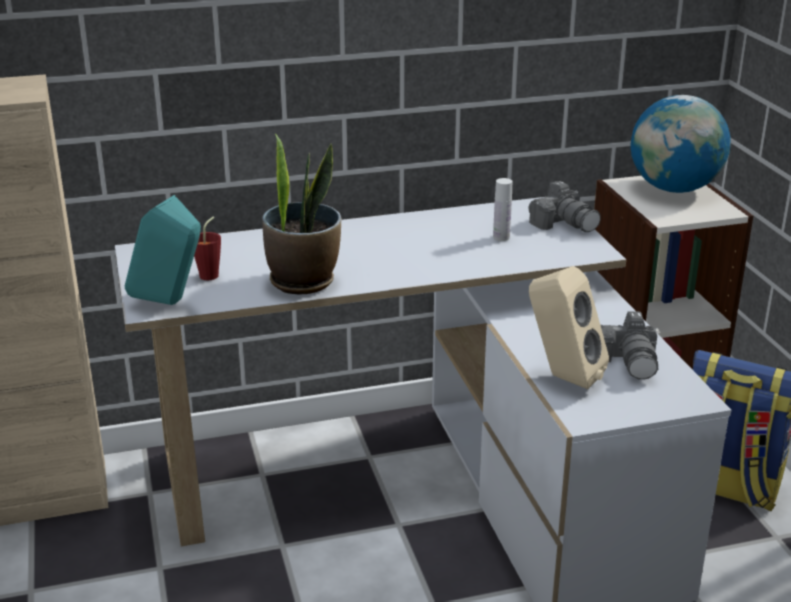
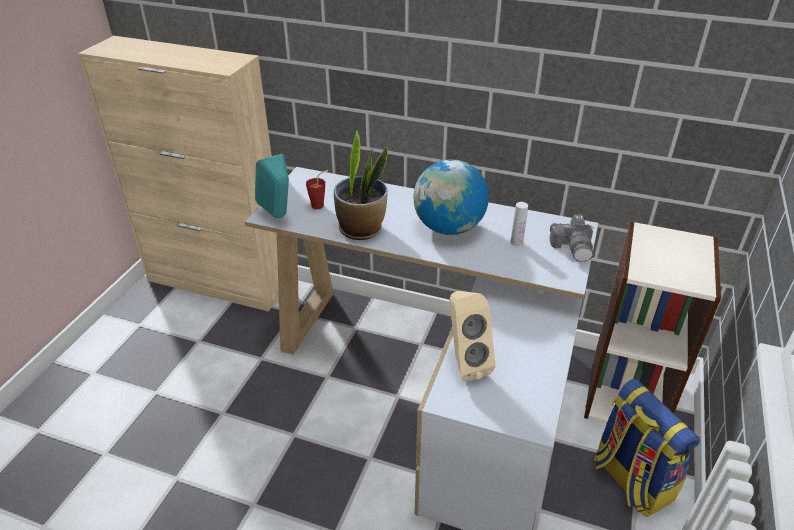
camera: 35 degrees right, 10 degrees up
(629, 361) = (523, 373): camera -> none
(674, 189) = (682, 250): globe -> globe (448, 228)

